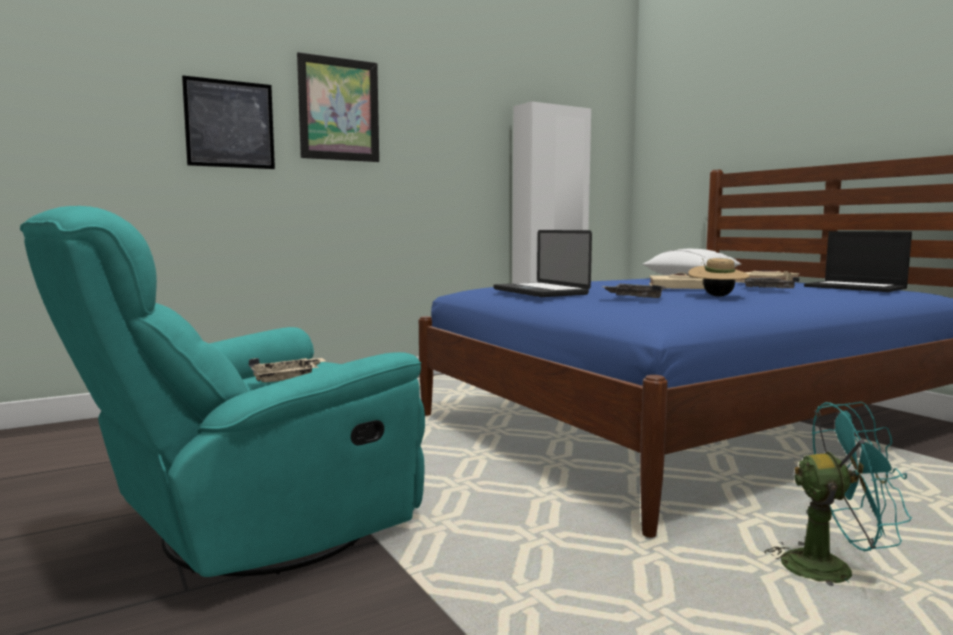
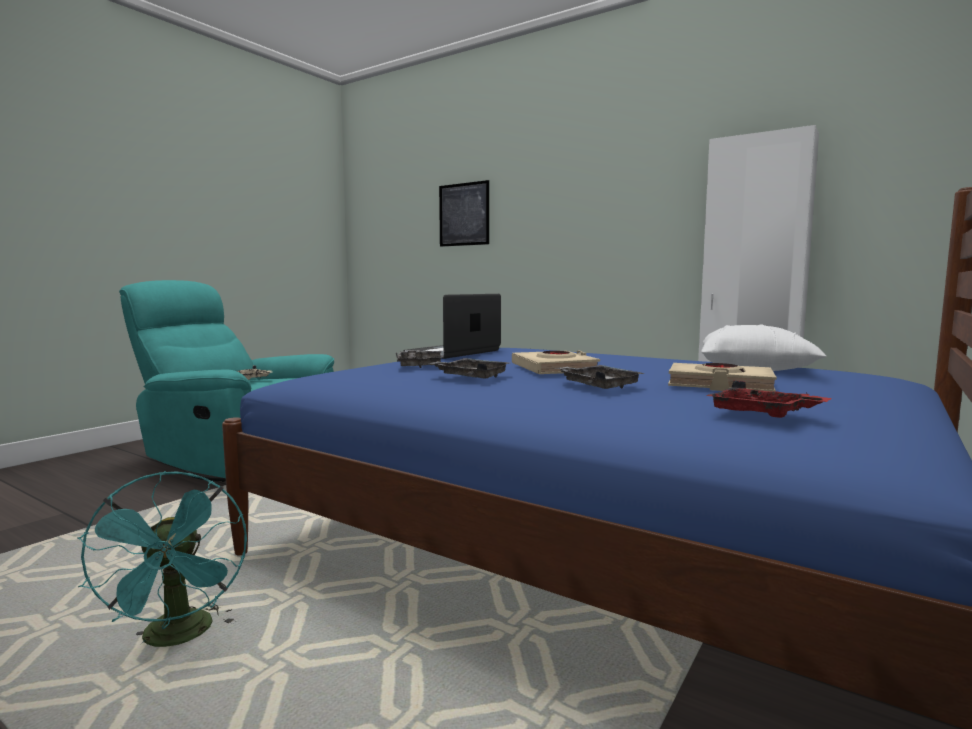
camera: 65 degrees right, 0 degrees up
(339, 109) = (536, 189): picture -> none
(717, 296) = (471, 377): beige hat -> grey tray
(856, 287) = (762, 414): laptop -> red tray

